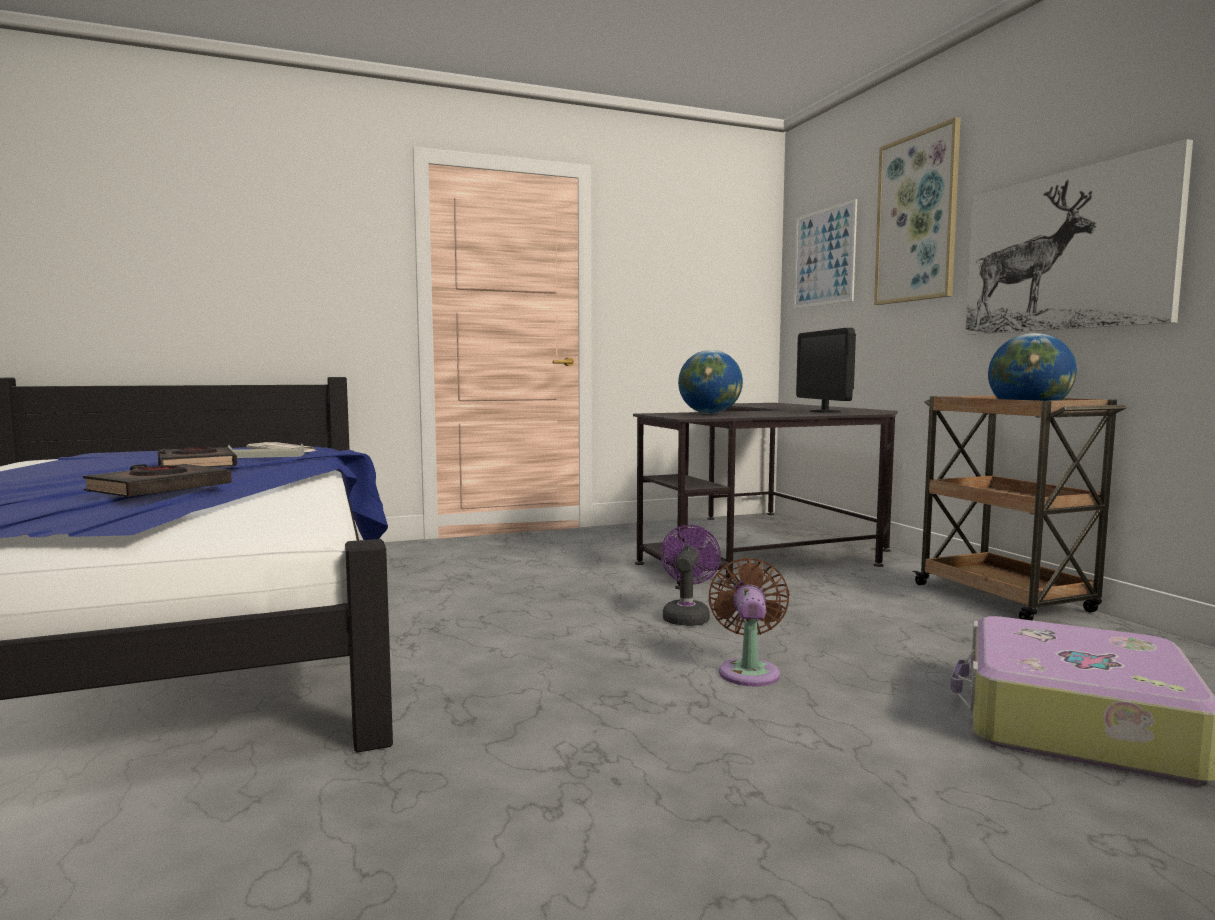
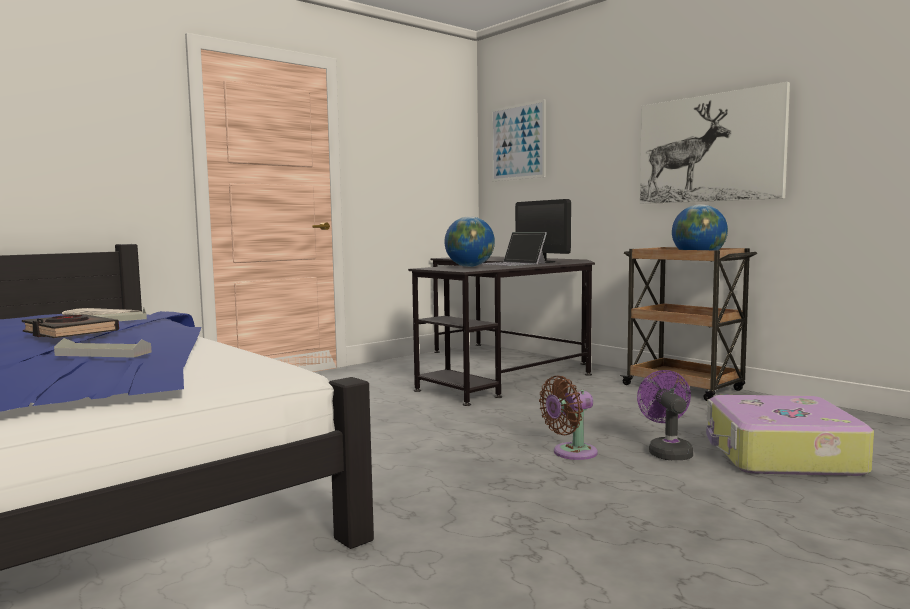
camera: 20 degrees left, 0 degrees up
(159, 489) = (103, 354): black book -> grey tray
(687, 616) = (492, 423): purple fan -> purple fan (667, 452)
(748, 671) = (571, 453): brown fan -> brown fan turned 105 degrees counterclockwise
(775, 412) = (512, 264): none -> laptop
(917, 218) = (596, 118): picture -> none

